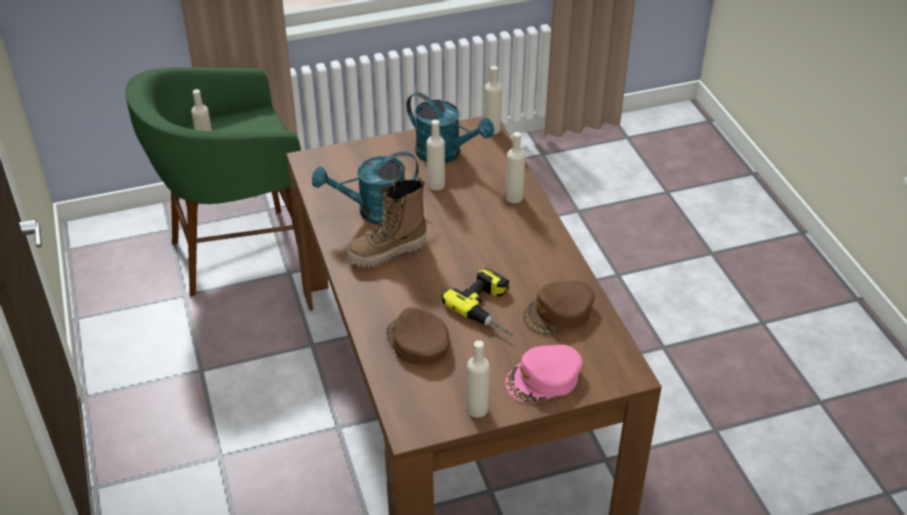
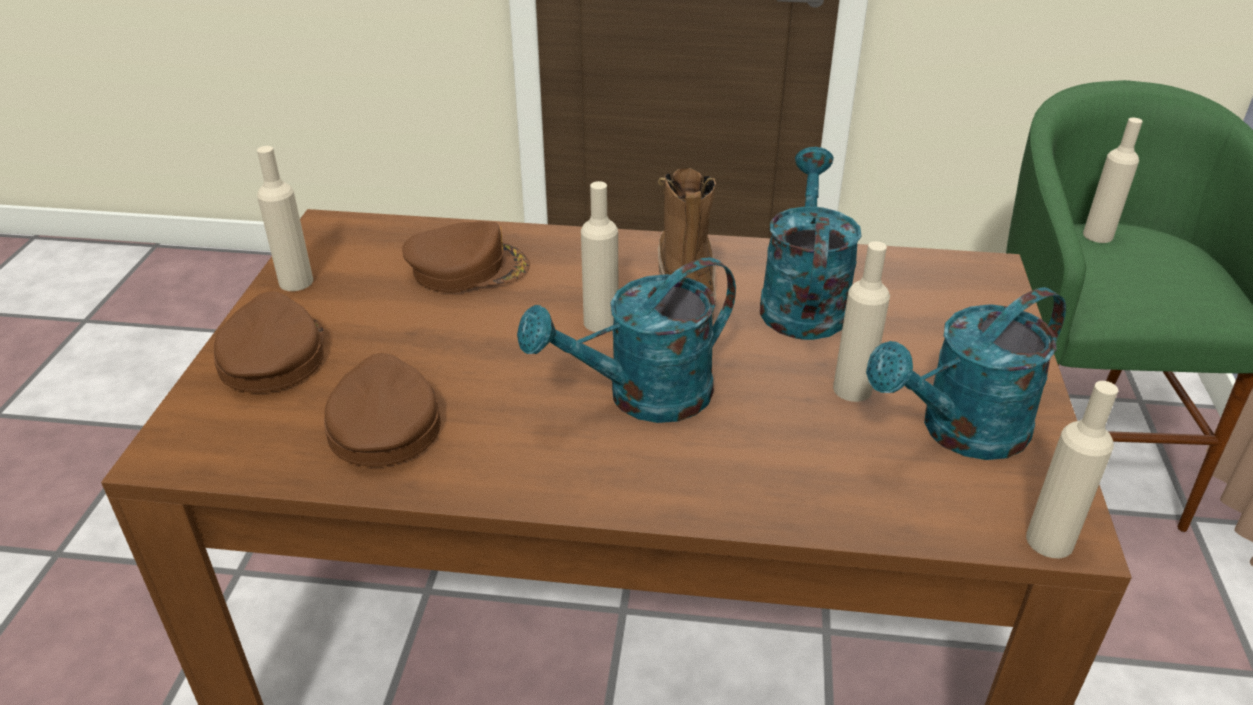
camera: 115 degrees right, 5 degrees down
(484, 241) = (643, 397): none -> turquoise watering can
(491, 308) = (467, 353): power drill -> none
(514, 197) = (755, 484): beige bottle -> beige bottle (601, 322)
(544, 379) = (272, 355): pink cap -> brown cap

